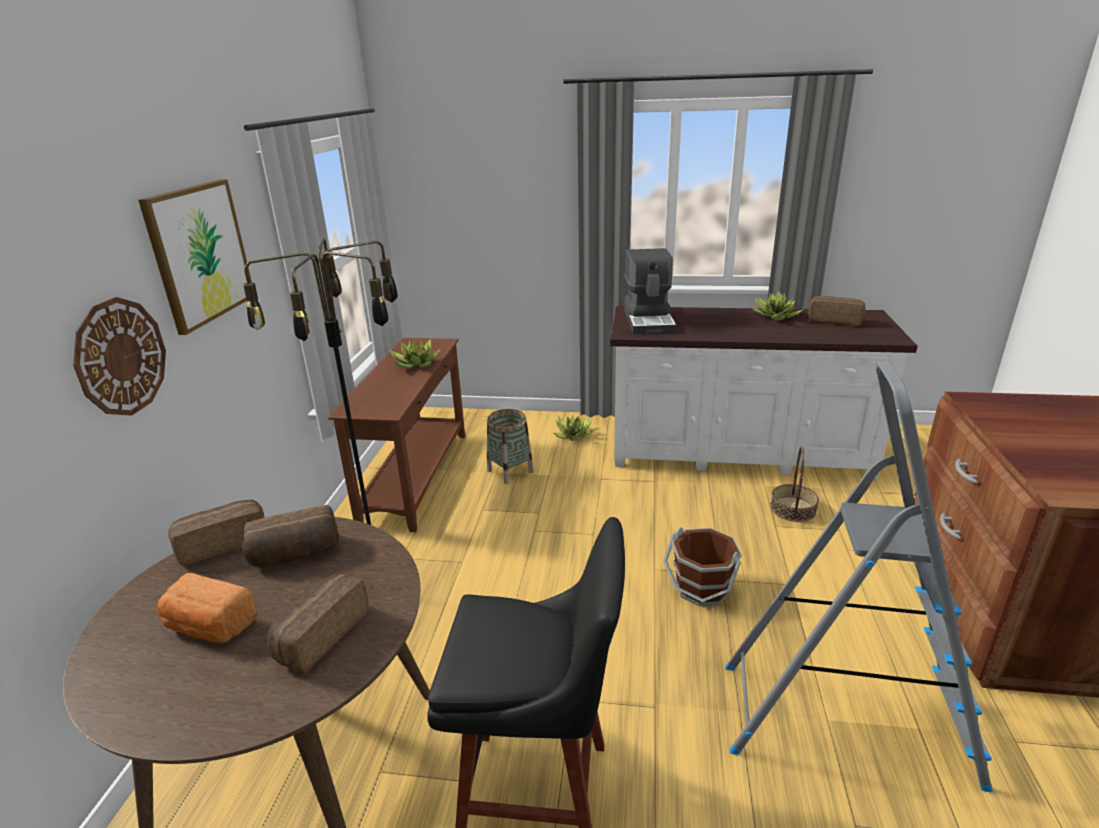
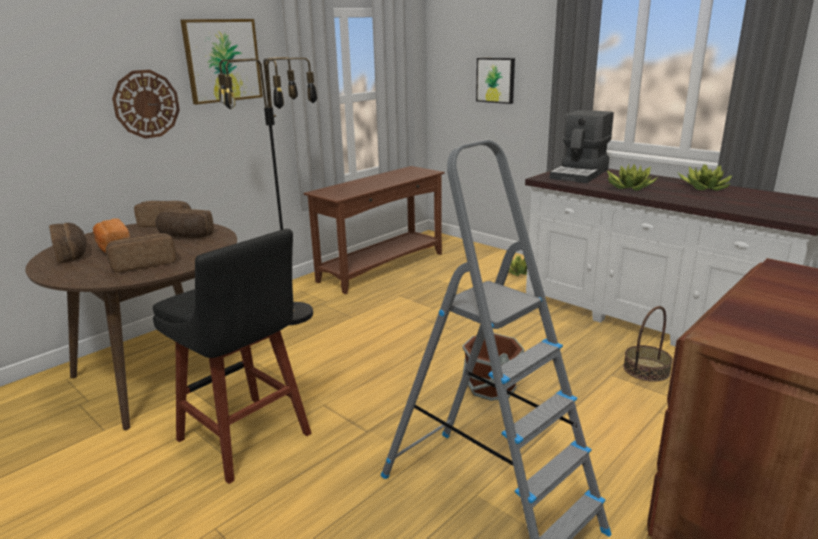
camera: 35 degrees right, 5 degrees down
(414, 364) = (393, 179): potted plant -> potted plant (628, 187)
(493, 217) = (496, 80): none -> picture
(510, 471) = (445, 280): basket -> none
(834, 320) = (763, 199): bread -> bread (72, 253)

